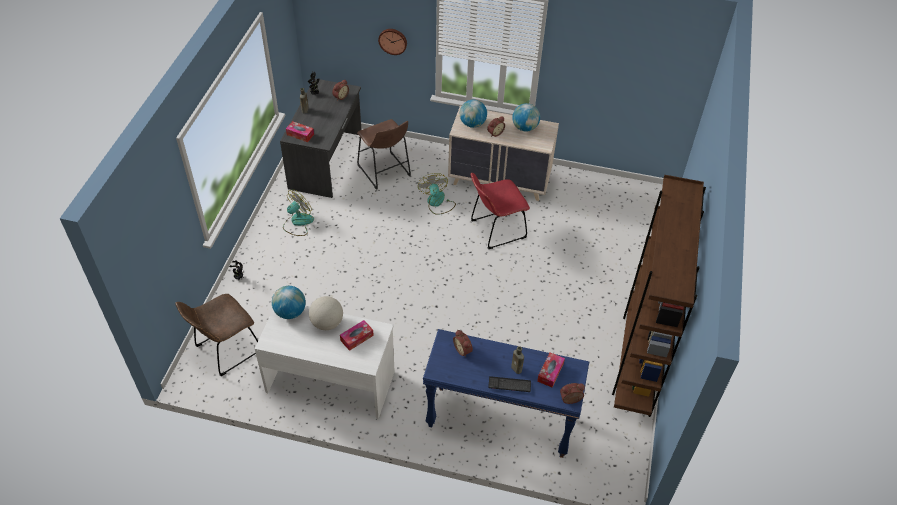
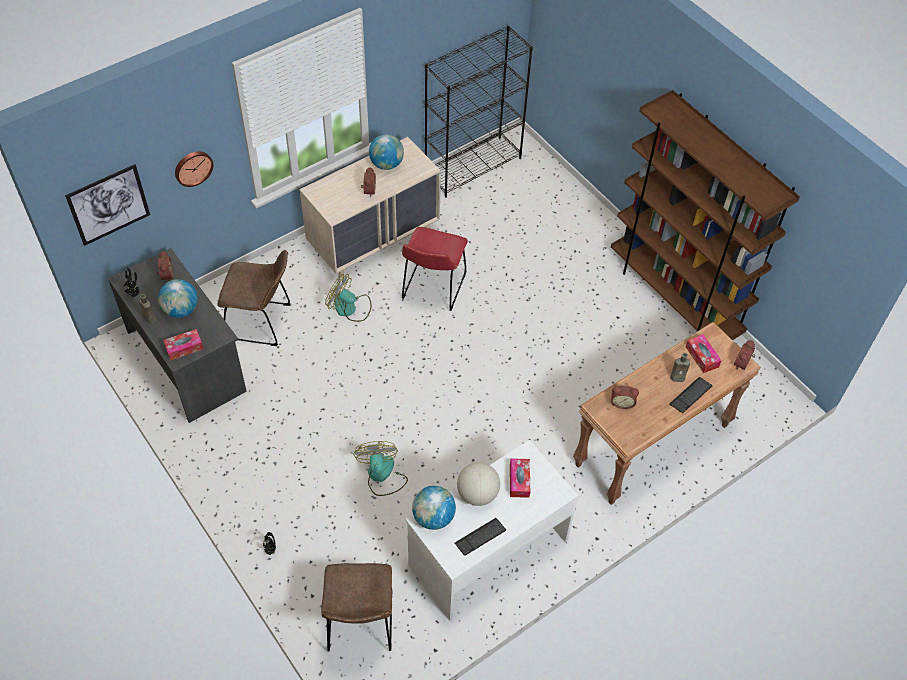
camera: 50 degrees left, 5 degrees up
(297, 343) = (480, 537): none -> keyboard
(298, 222) = (249, 445): fan -> fan (382, 475)
(330, 29) = (108, 205): none -> picture
(385, 172) = (262, 322): brown stool -> brown chair
(472, 124) = (337, 198): globe -> globe (181, 310)
(499, 422) = (652, 446): blue console table -> brown console table
(614, 187) = (473, 166): none -> black bookcase

